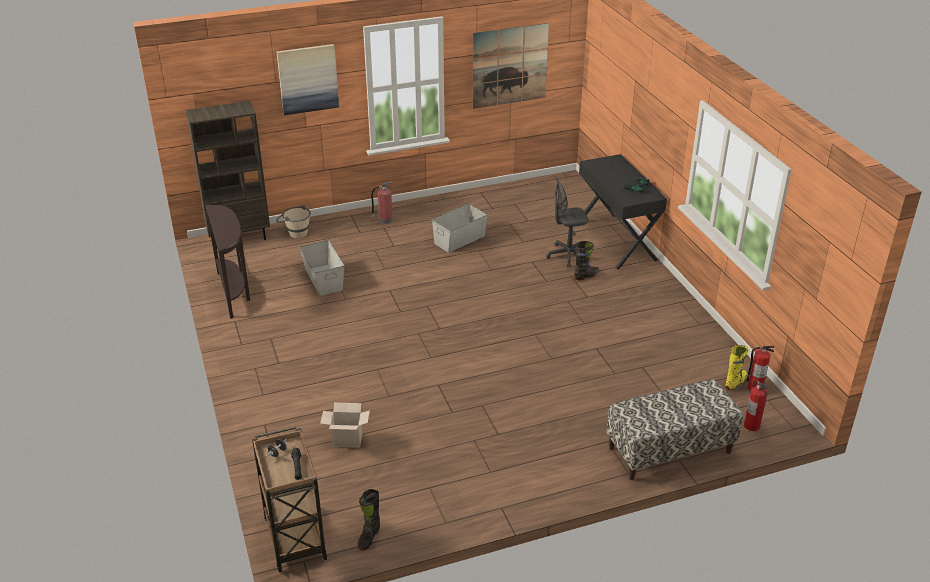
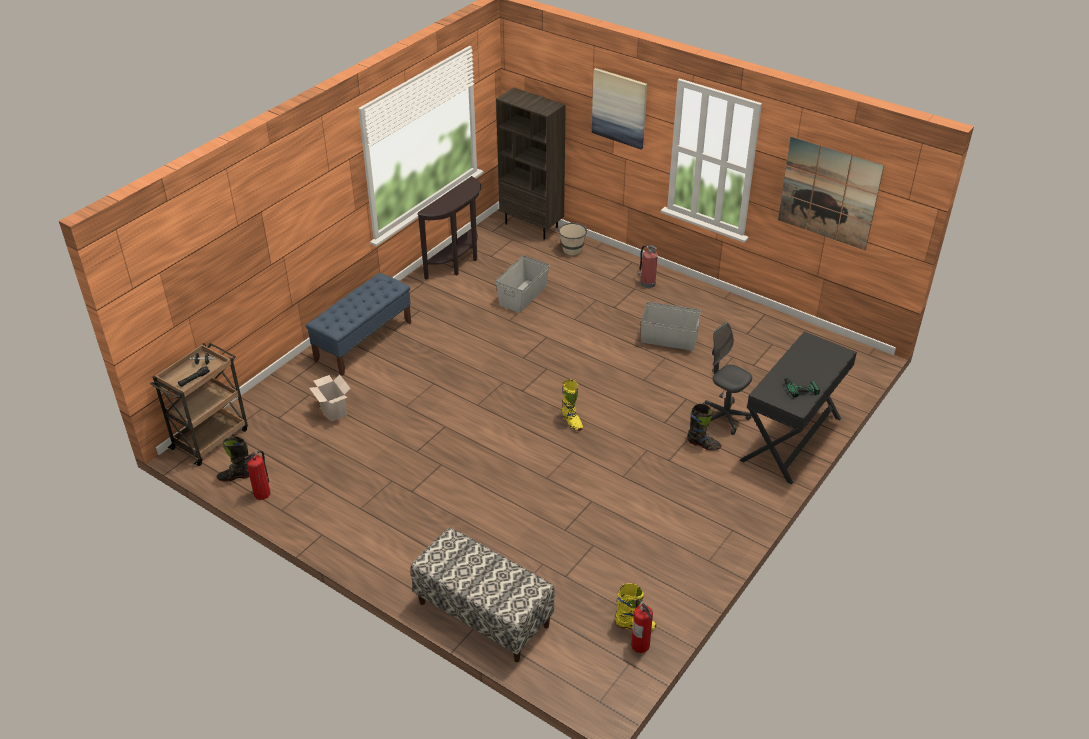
camera: 55 degrees right, 5 degrees up
(272, 386) = (363, 341): none -> blue bench
(502, 320) = (572, 422): none -> yellow boot
(751, 425) = (575, 664): fire extinguisher -> fire extinguisher (262, 493)

